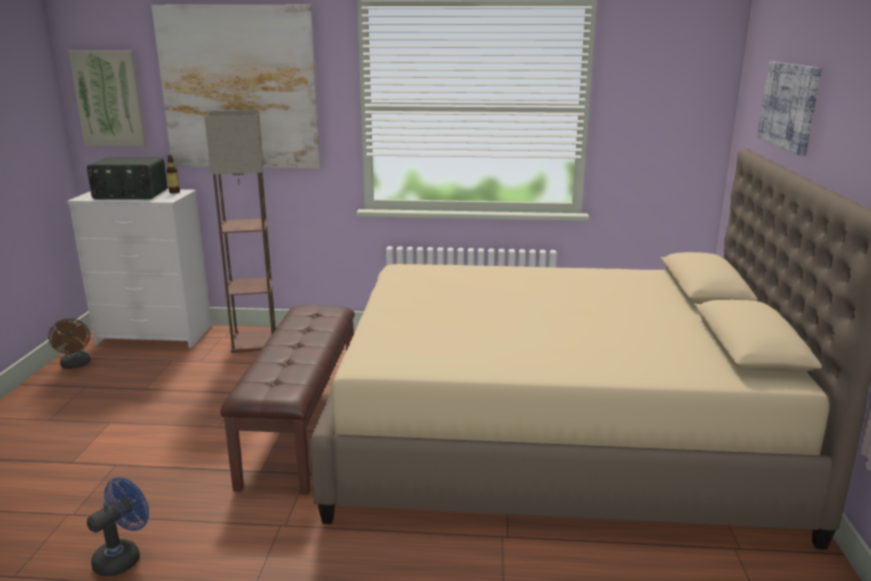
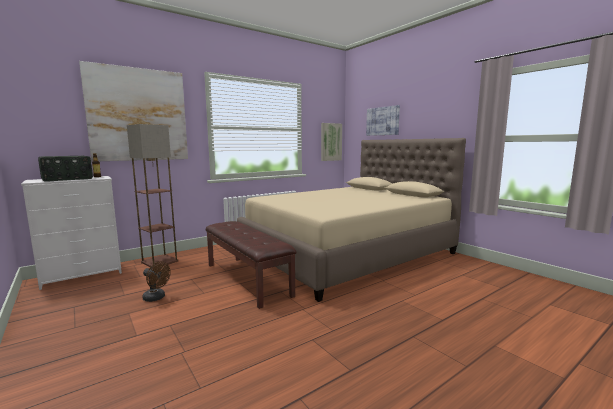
camera: 40 degrees left, 10 degrees down
(76, 365) = (43, 301): brown fan -> brown fan (156, 298)
(109, 98) = (39, 118): picture -> picture (331, 142)
(123, 557) = (251, 350): blue fan -> none

